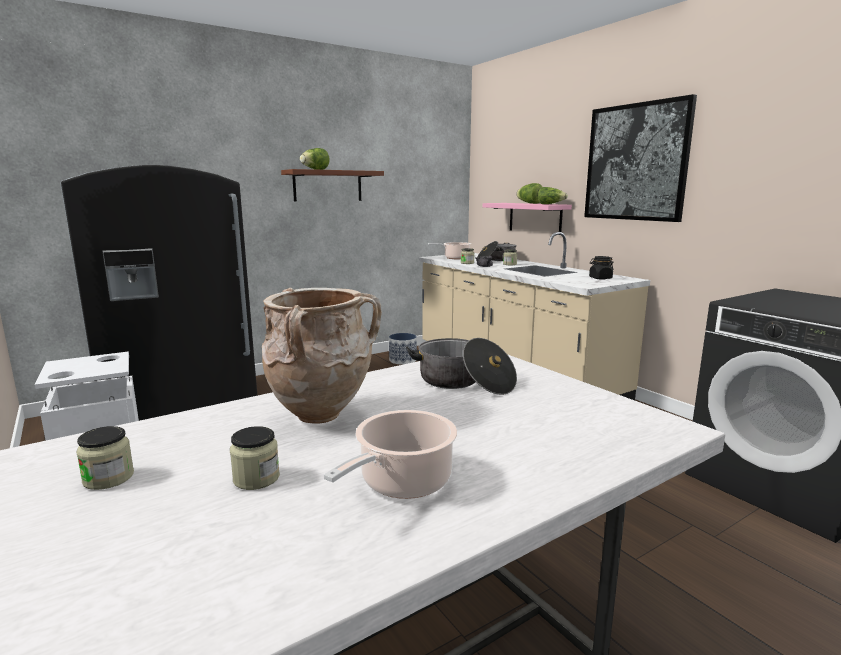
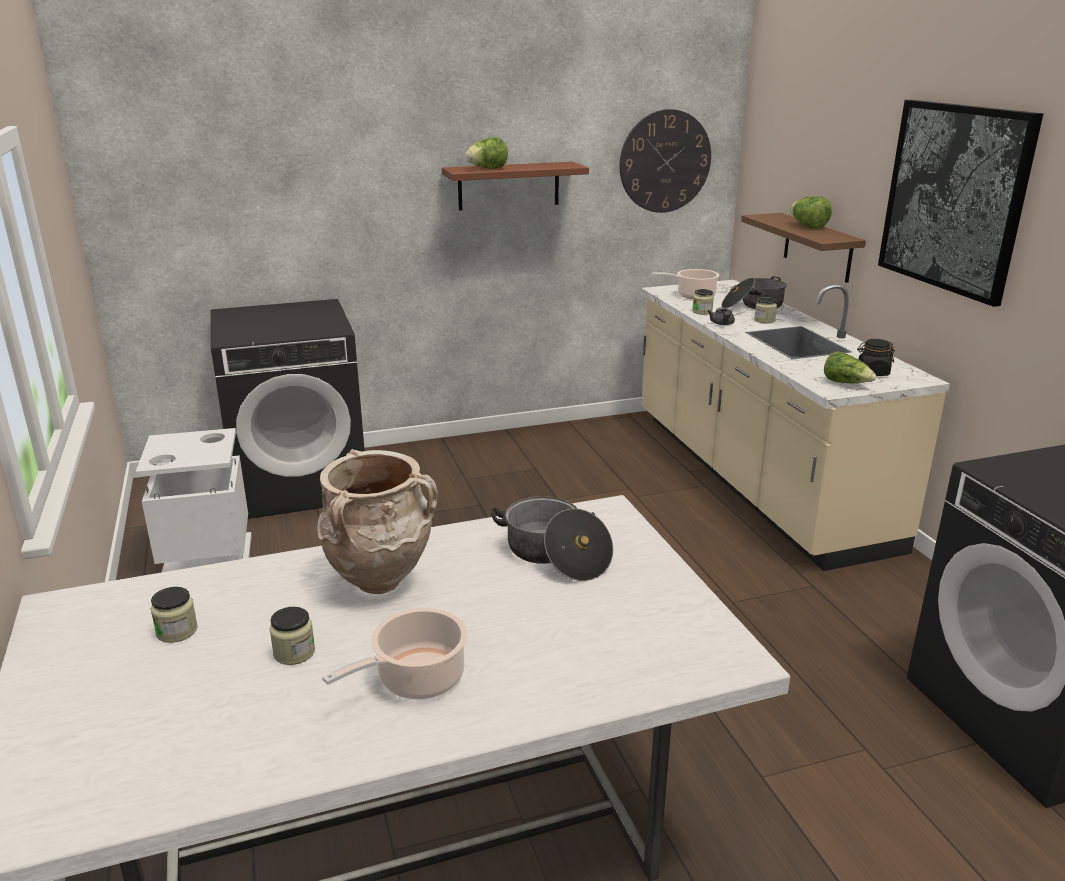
camera: 15 degrees right, 10 degrees up
(179, 407) = (300, 483): black fridge -> black washing machine
(403, 360) = (604, 438): planter -> none
(426, 175) = (665, 161): none -> wall clock
(535, 218) = (817, 247): pink shelf -> brown shelf
(551, 204) = (833, 237): lettuce -> lettuce (846, 383)

